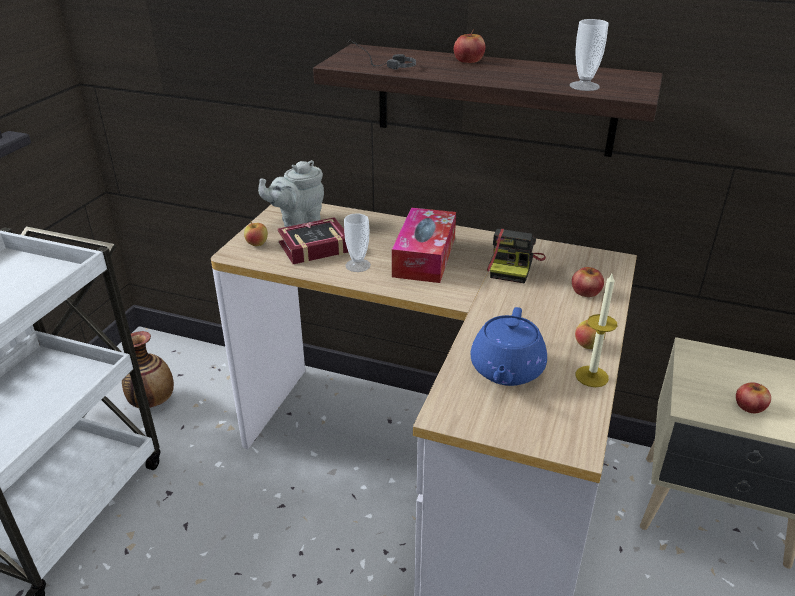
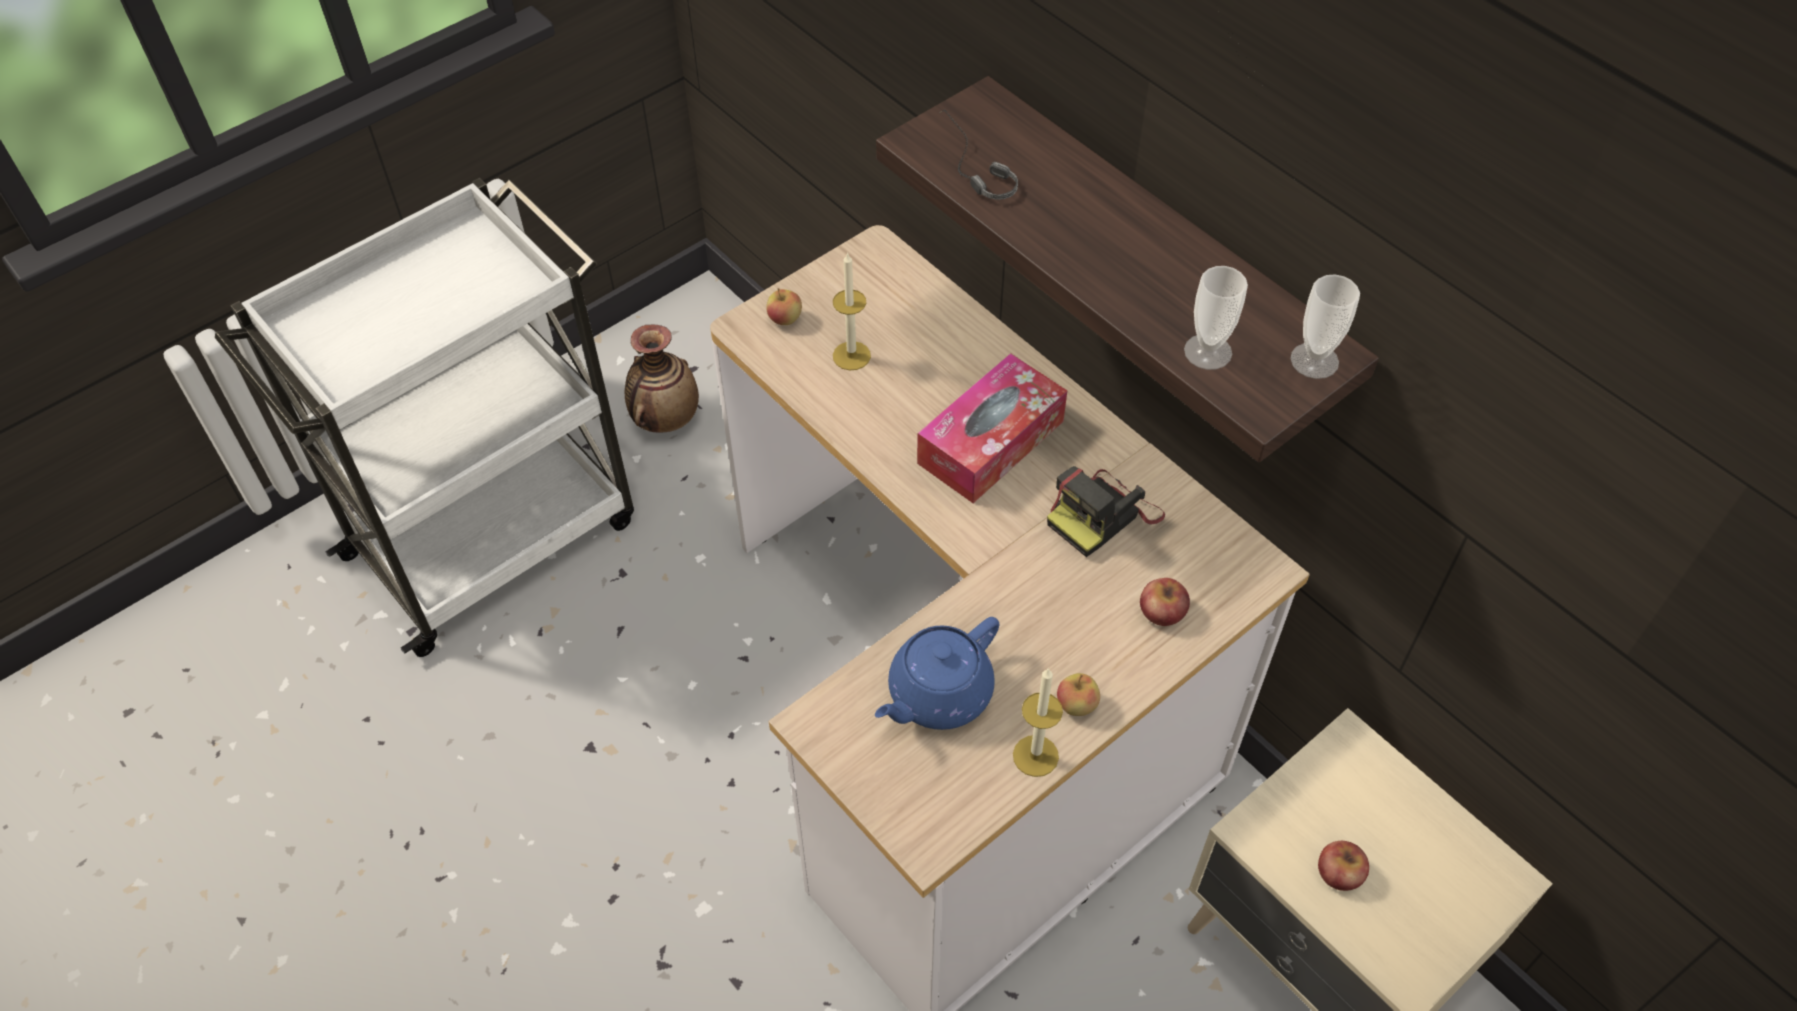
camera: 30 degrees right, 20 degrees up
(297, 221) = (867, 292): grey teapot -> none
(311, 247) = (851, 356): book -> candle
(358, 265) = (888, 420): cup -> cup (1314, 360)
(468, 60) = (1114, 201): apple -> none

